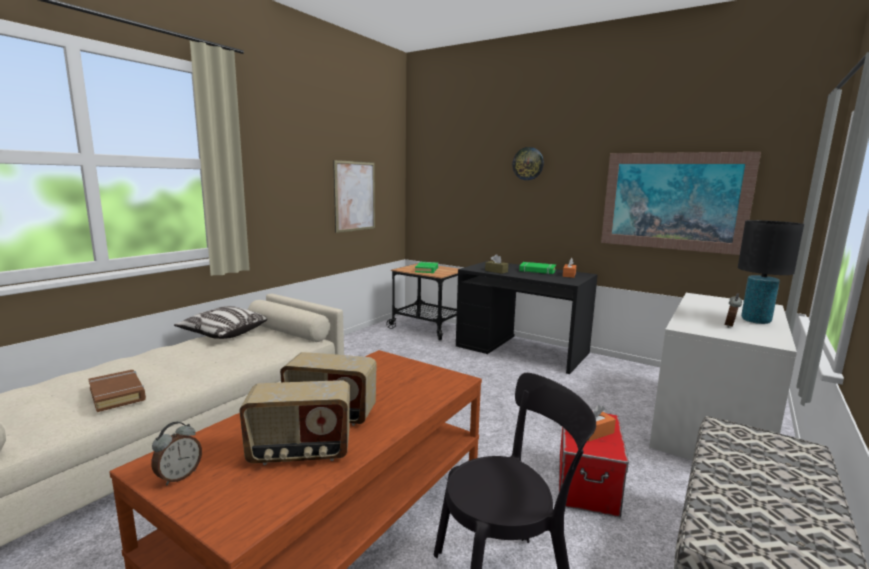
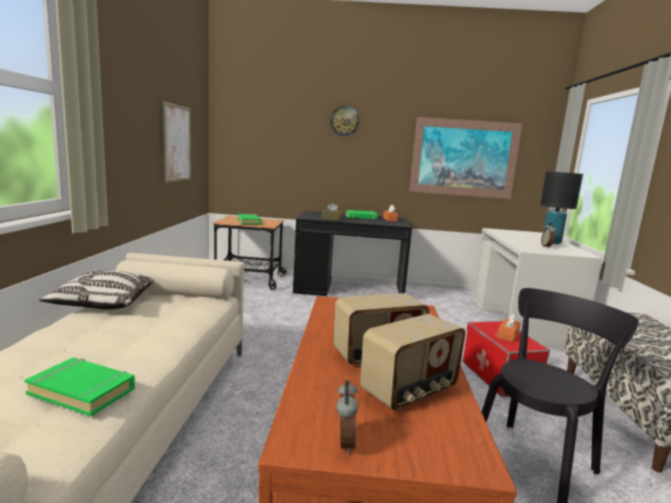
camera: 30 degrees left, 0 degrees up
(117, 394) = (83, 391): brown book -> green book

